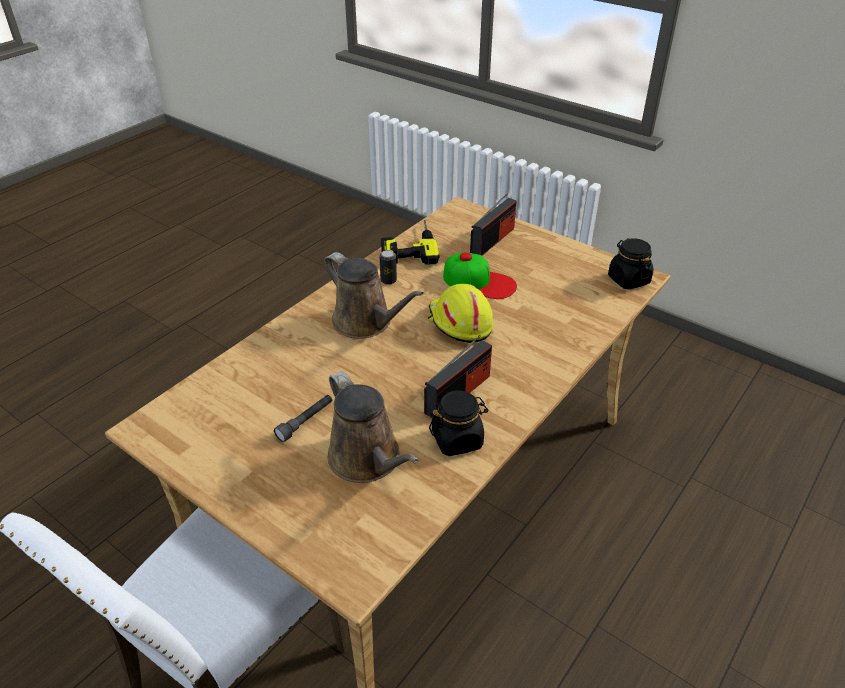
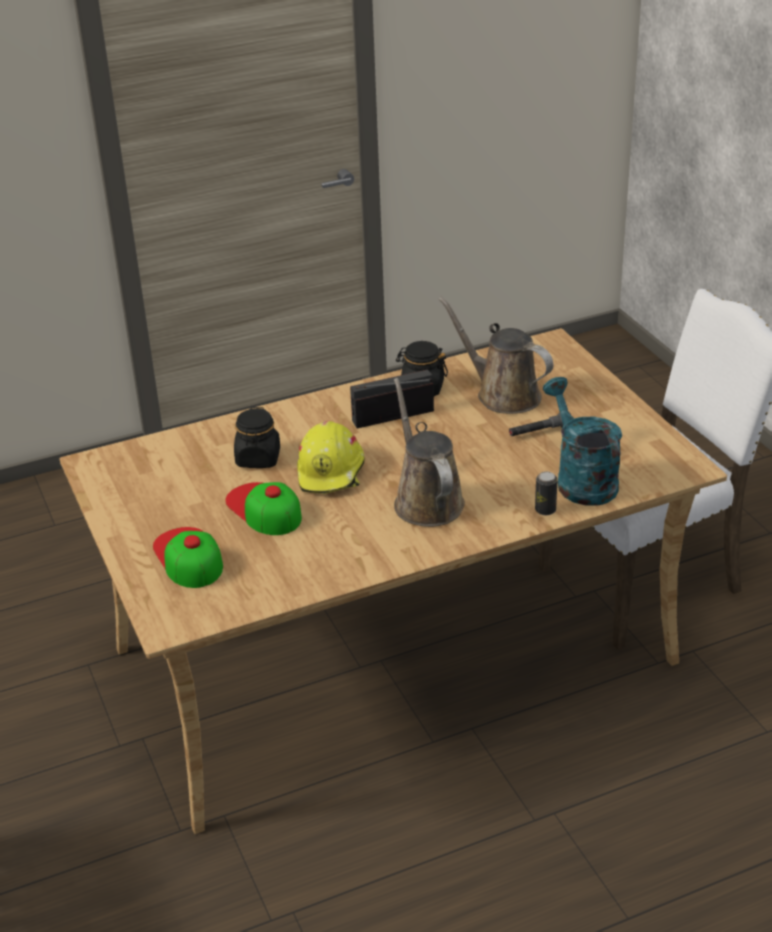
camera: 150 degrees left, 5 degrees down
(245, 380) = (581, 479): none -> turquoise watering can
(368, 460) = (503, 394): brown watering can -> brown watering can turned 45 degrees counterclockwise
(388, 280) = (363, 542): can -> can (545, 510)
(408, 246) = (298, 582): power drill -> none
(492, 240) = (188, 557): radio -> cap
(628, 279) = (109, 463): black jar -> black jar (258, 459)

